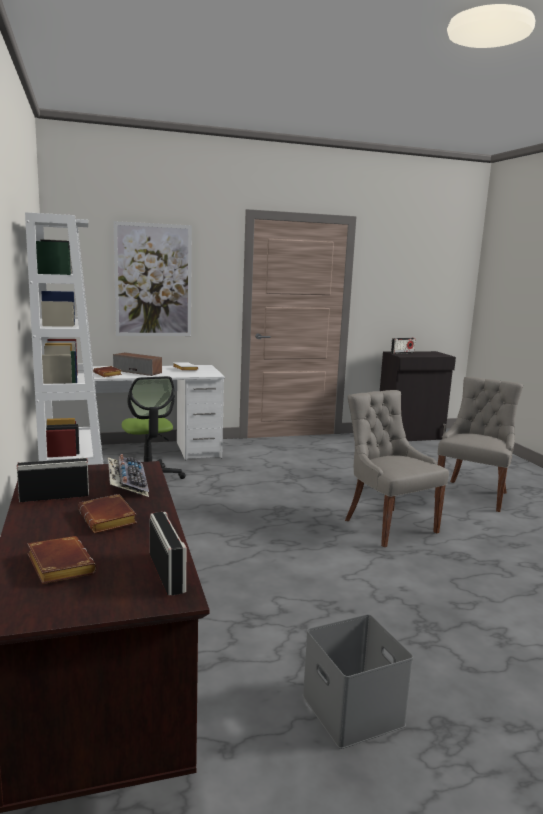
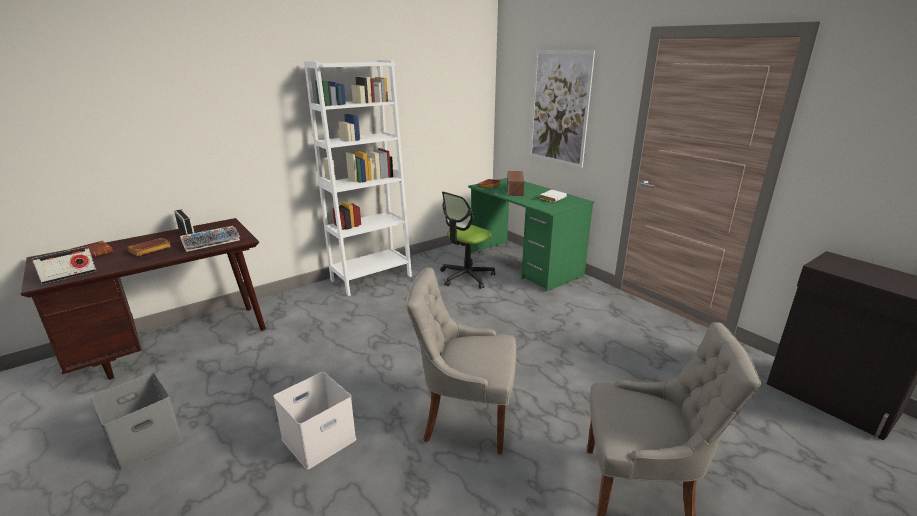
camera: 70 degrees right, 10 degrees up
(155, 452) = (524, 264): white desk -> green desk
(388, 525) = (465, 418): grey chair -> grey chair turned 120 degrees counterclockwise
(390, 589) = (319, 438): none -> white storage box
(402, 353) = (850, 264): radio -> none

